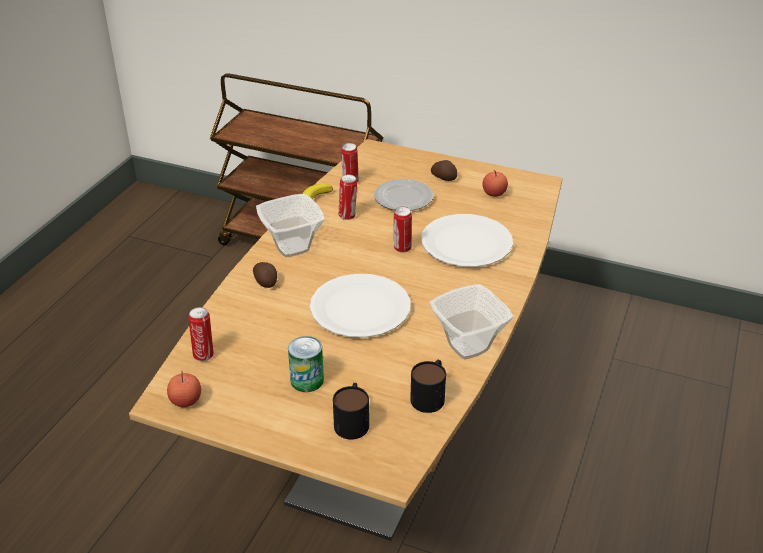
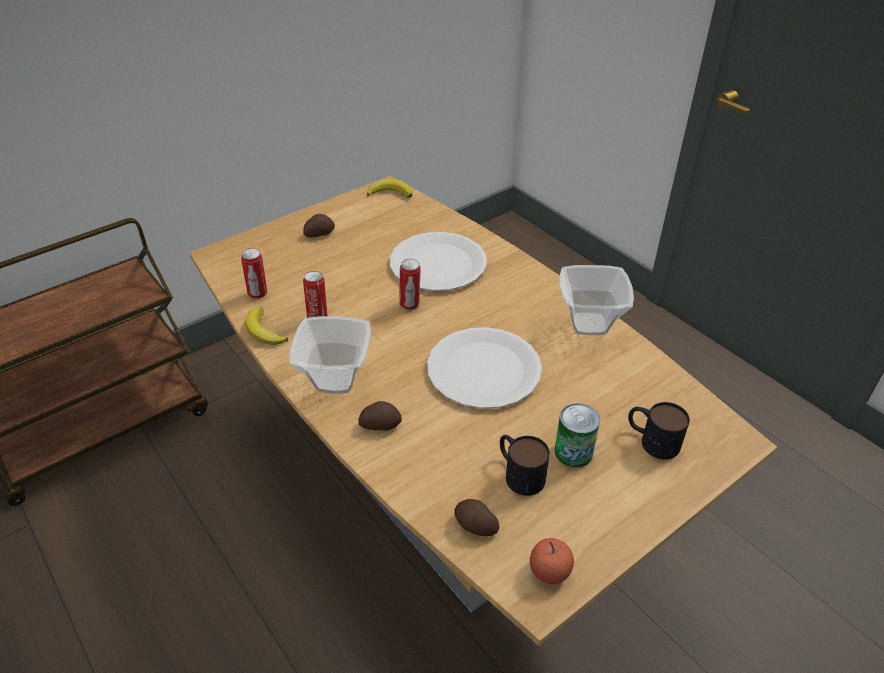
camera: 60 degrees left, 5 degrees up
(204, 354) = (475, 526): can -> potato
(402, 198) = (326, 271): plate -> none
(430, 395) = (642, 374): mug -> mug (518, 472)
(494, 193) = (377, 218): apple -> none
(536, 186) = (390, 192): none -> banana

